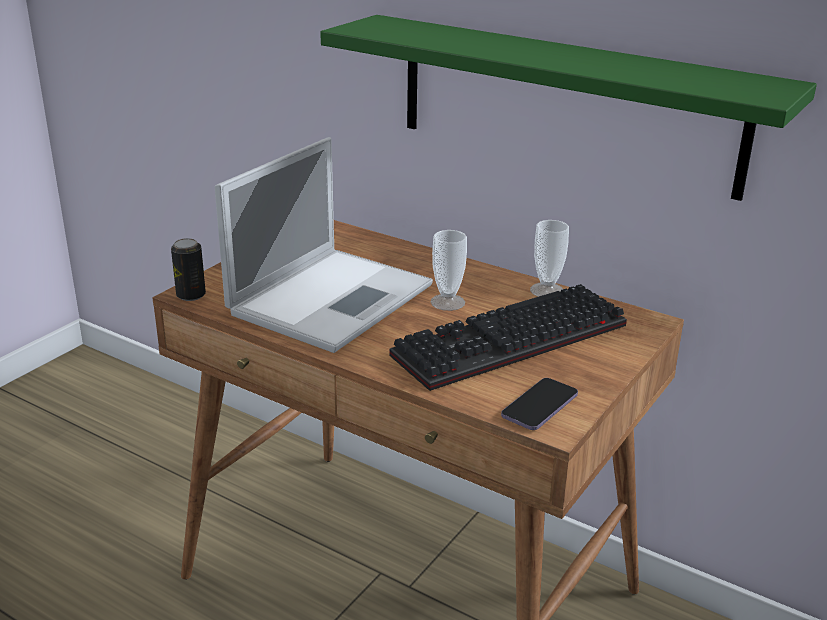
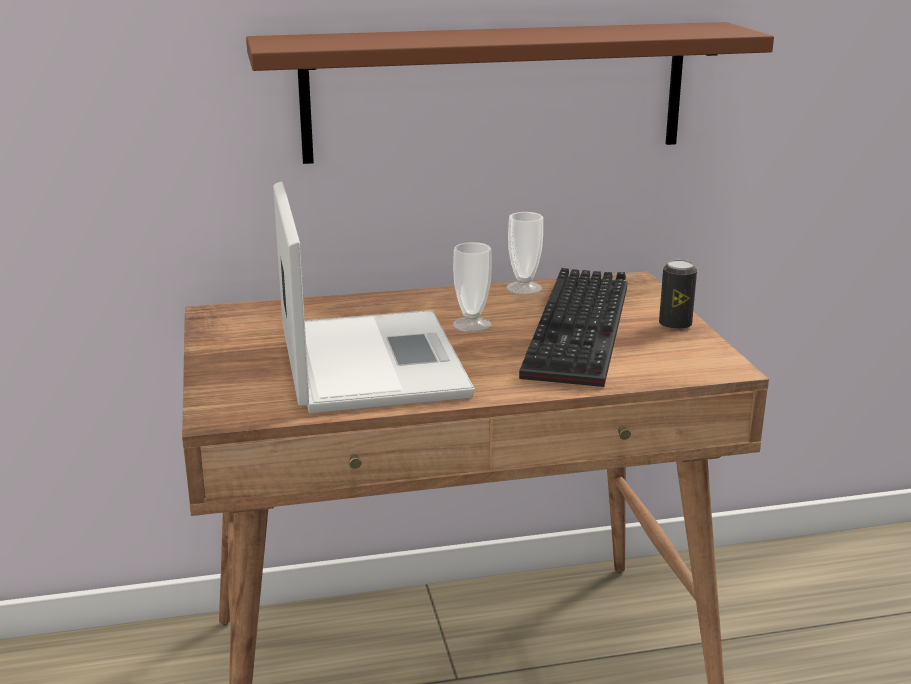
camera: 45 degrees left, 5 degrees down
(191, 295) = (224, 416): can -> can (675, 325)
(539, 406) = (692, 361): phone -> none
(566, 103) = (495, 92): green shelf -> brown shelf

